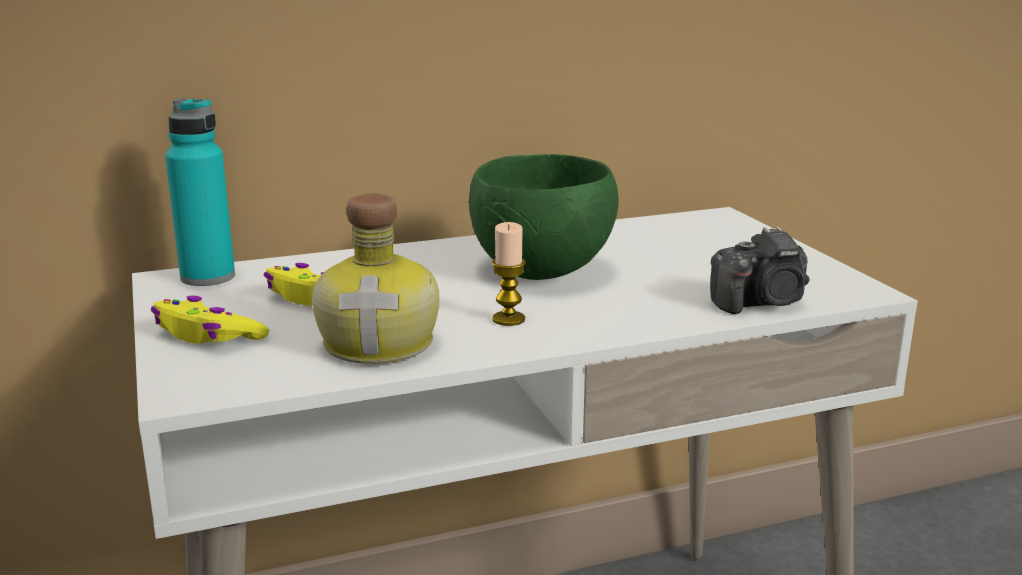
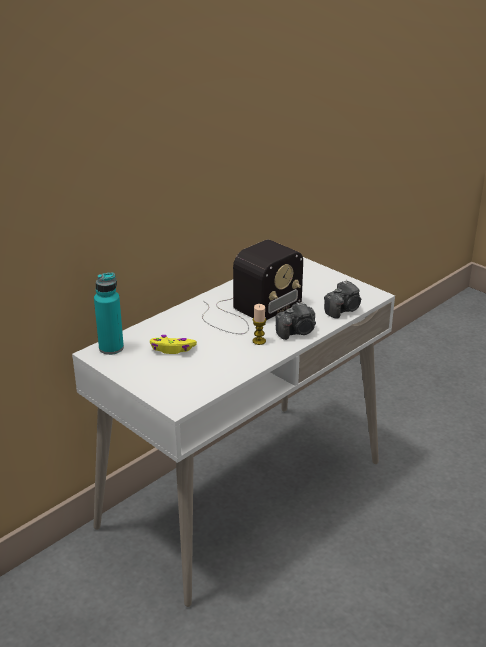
camera: 25 degrees left, 10 degrees up
(208, 335) = (152, 378): yellow game controller -> none
(382, 343) = (223, 365): bottle -> none
(543, 271) = (248, 311): green bowl -> radio
(612, 320) = (297, 332): none -> camera

